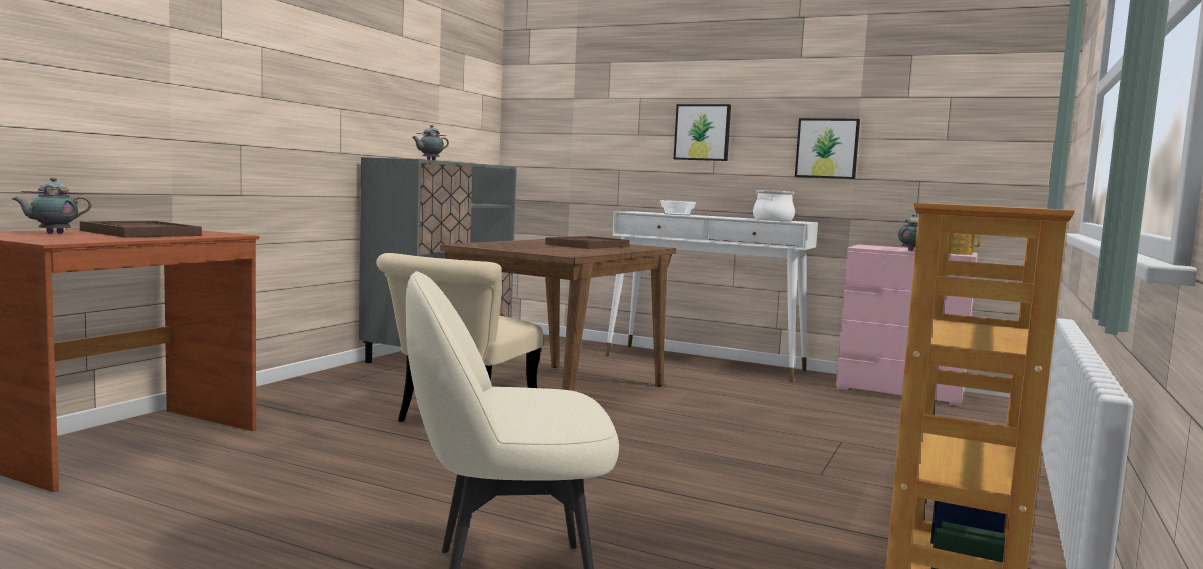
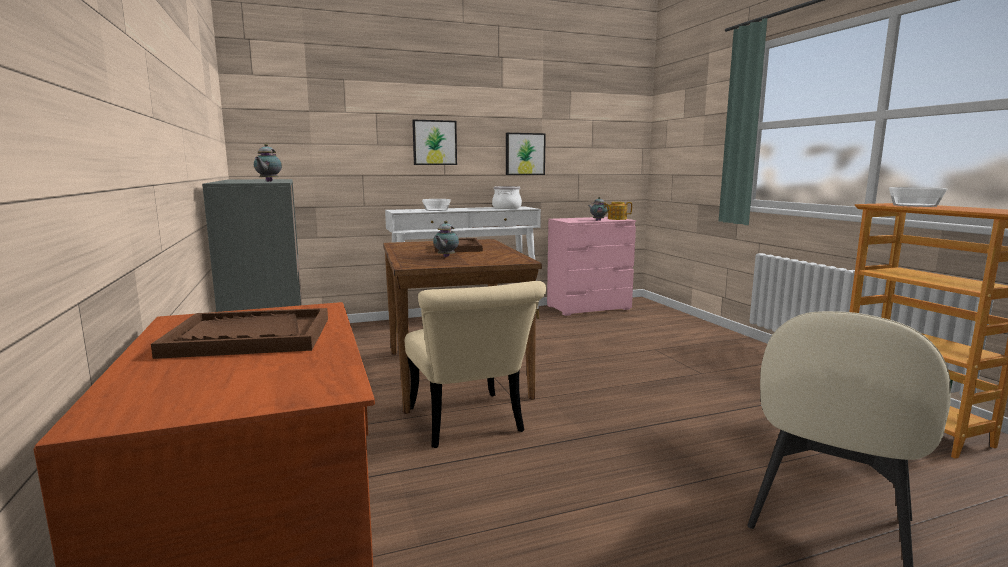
camera: 45 degrees left, 5 degrees up
(52, 233) = (189, 377): teapot -> teapot (445, 257)
(988, 205) = (914, 205): none -> bowl

